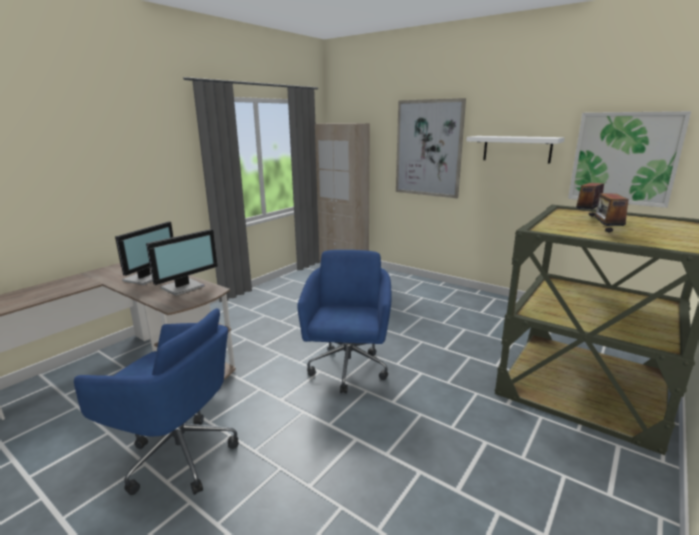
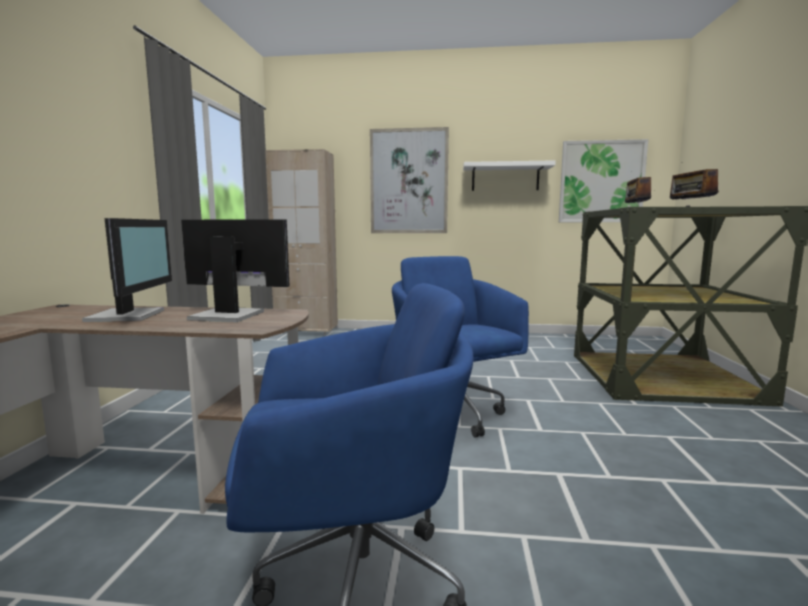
camera: 30 degrees left, 10 degrees down
(184, 287) = (228, 315): monitor -> monitor turned 90 degrees counterclockwise

